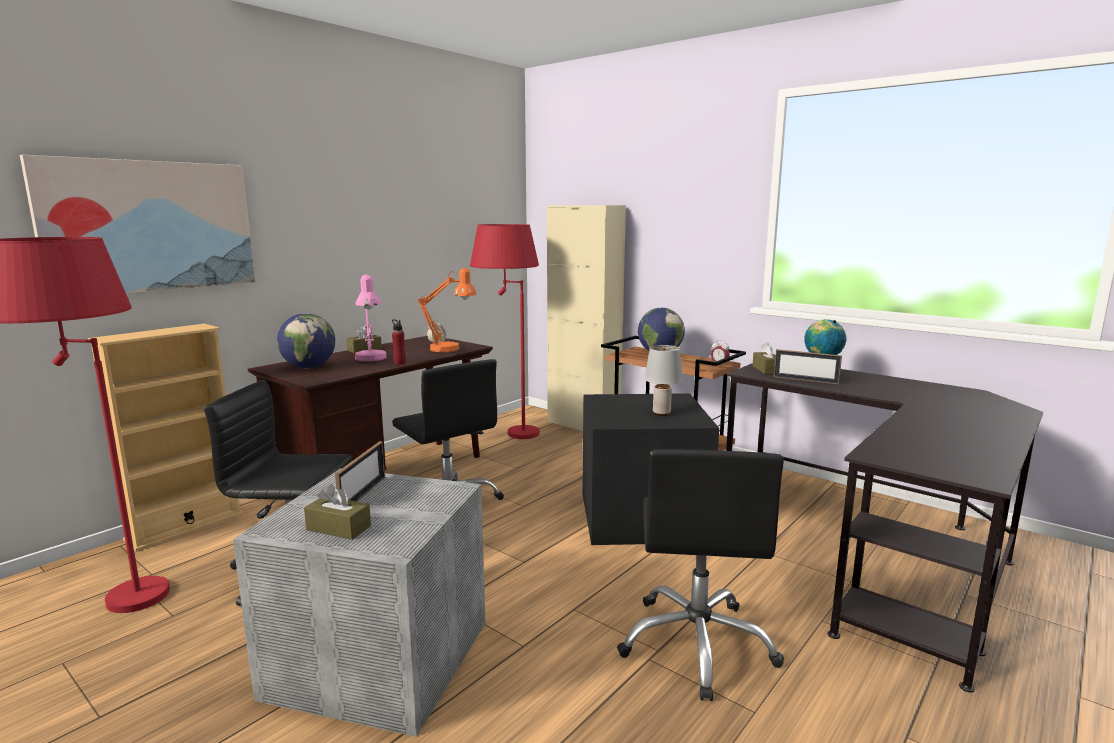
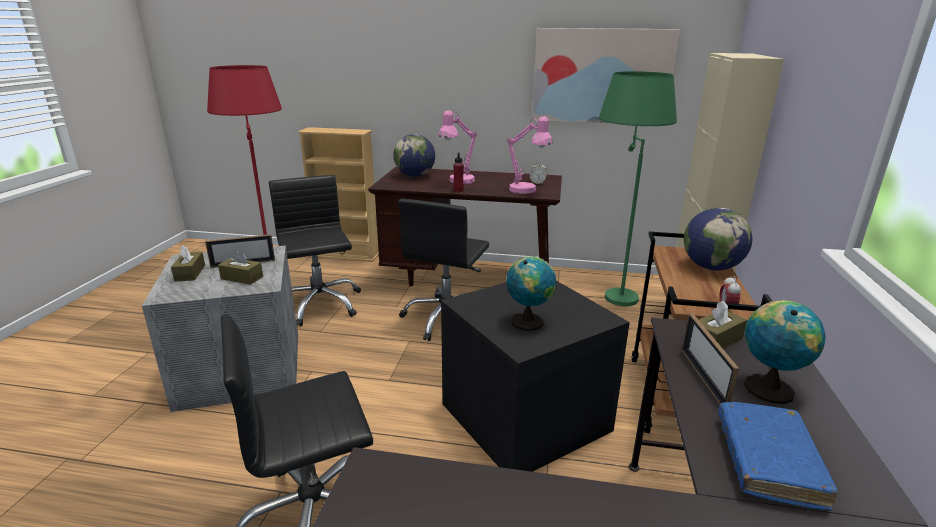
camera: 60 degrees right, 10 degrees up
(150, 226) = (344, 60): picture -> picture (601, 76)
(364, 350) = (481, 173): brown tissue box -> brown tissue box (242, 278)
(451, 349) = (527, 191): orange table lamp -> pink table lamp
(507, 431) = (614, 290): red floor lamp -> green floor lamp
(661, 413) = (528, 321): grey table lamp -> globe
(883, 388) = (767, 461): none -> blue book

